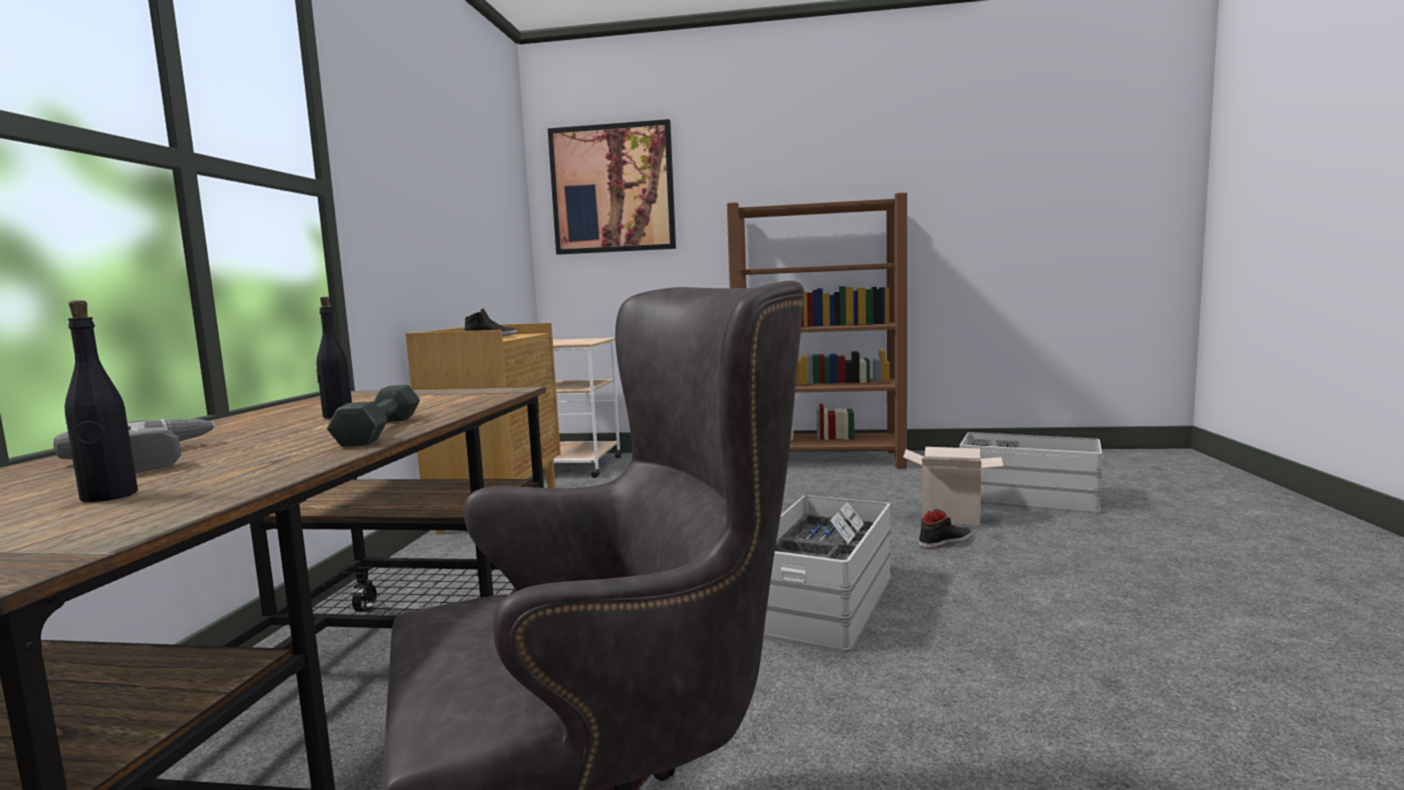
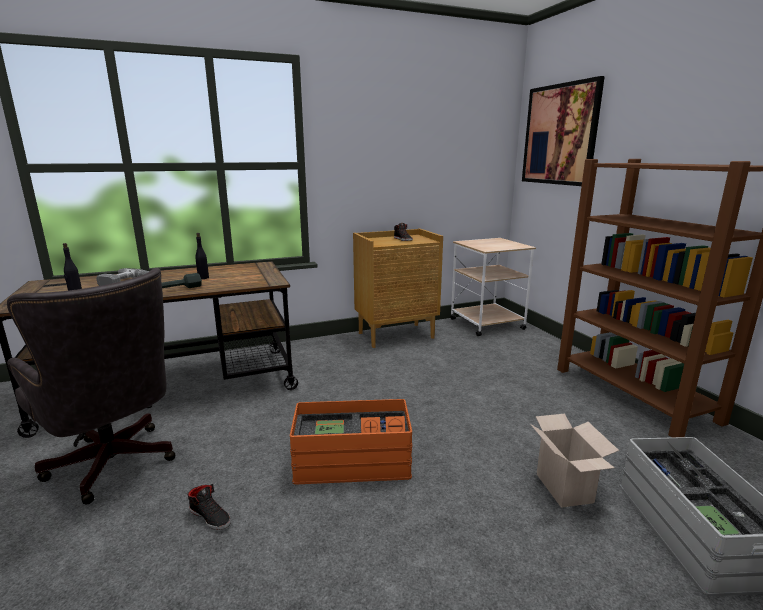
camera: 60 degrees right, 10 degrees up
(822, 601) = (352, 460): grey storage box -> orange storage box
(944, 541) = (501, 493): black shoe -> black shoe (210, 516)

